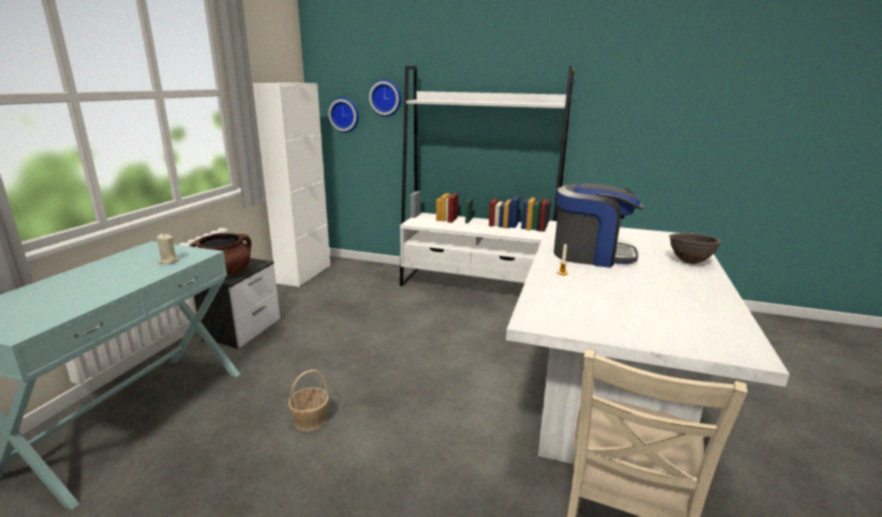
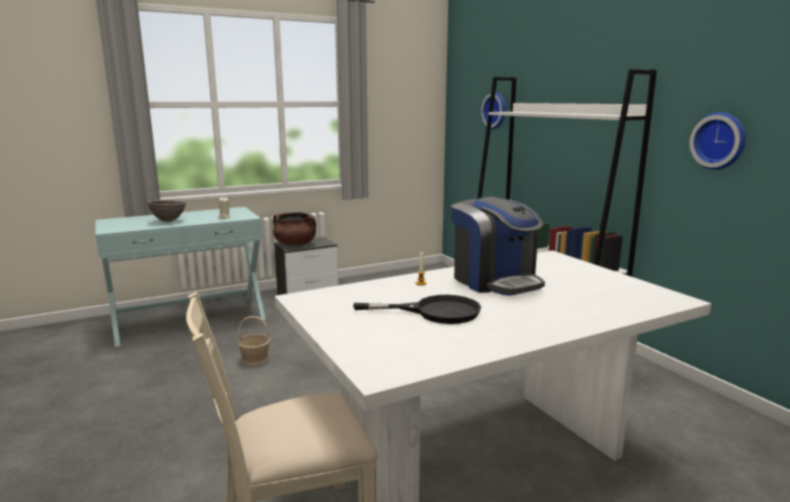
camera: 45 degrees right, 5 degrees down
(304, 274) = (405, 273): white cabinet -> none
(345, 114) = (467, 127): wall clock -> wall clock (720, 141)
(635, 292) = (434, 312): none -> black frying pan
(689, 262) = (584, 314): brown bowl -> brown bowl (169, 221)

